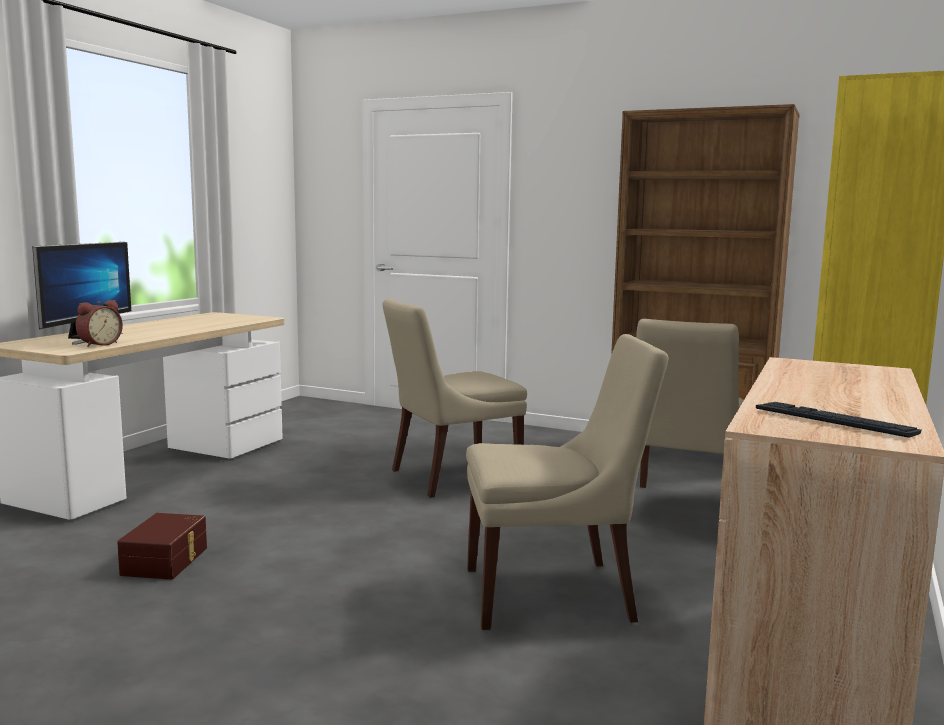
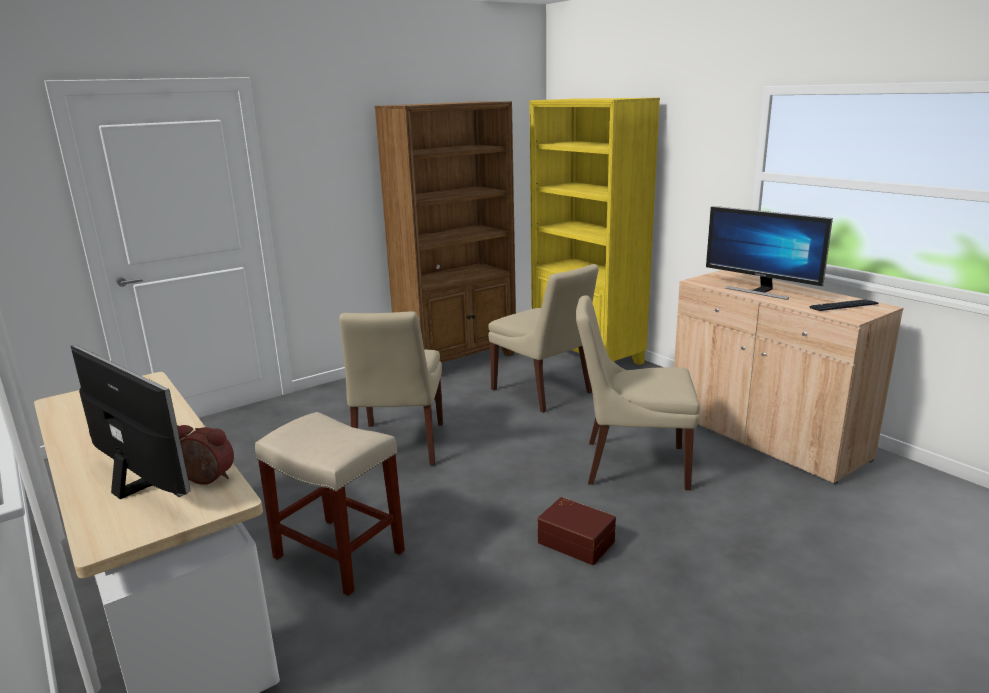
camera: 60 degrees left, 10 degrees up
(99, 344) = (206, 480): alarm clock -> alarm clock turned 45 degrees counterclockwise
(167, 561) = (453, 620): brown storage box -> brown storage box (576, 541)
(245, 500) = (340, 555): none -> beige stool
(554, 594) = (631, 464): beige chair -> beige chair turned 105 degrees counterclockwise
(812, 384) = (760, 291): none -> monitor

